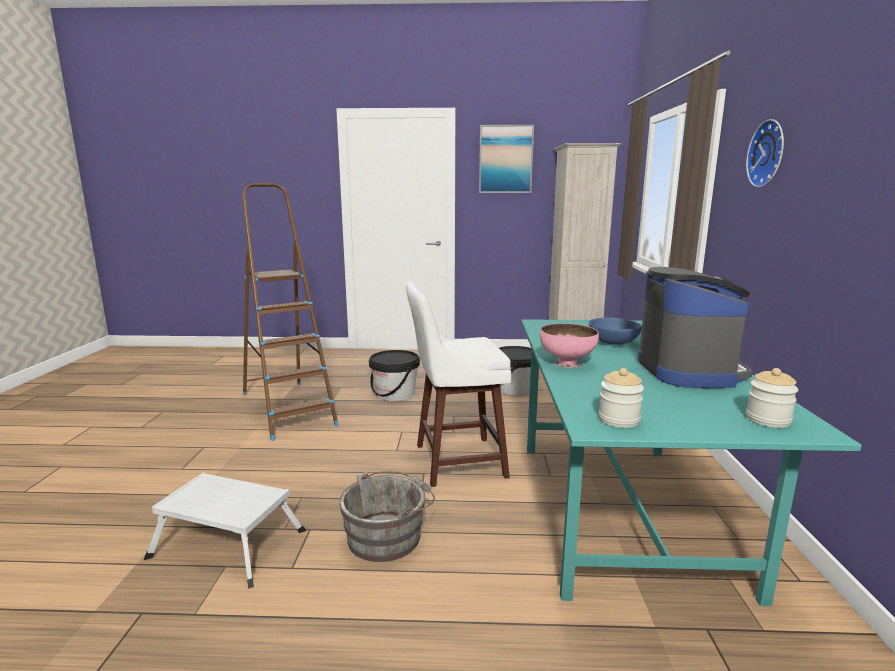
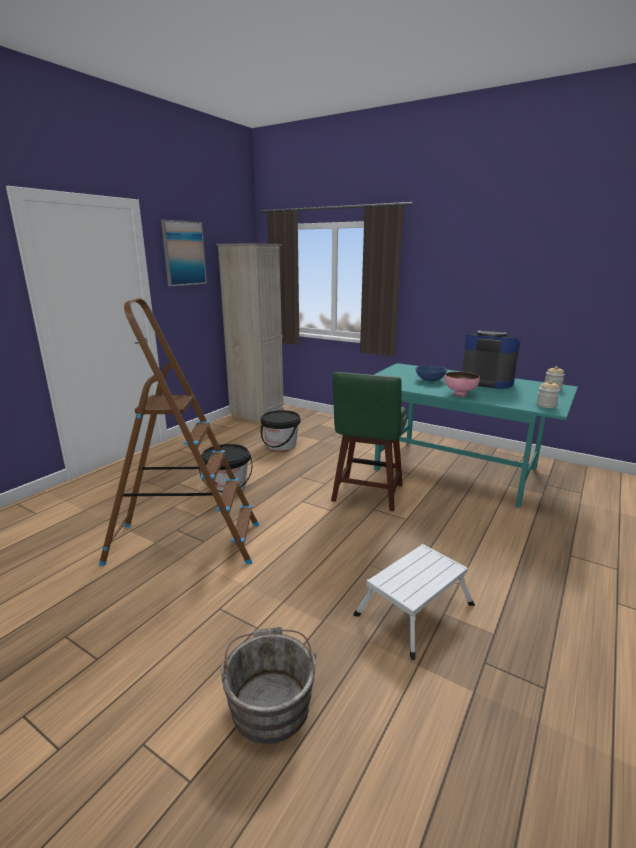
camera: 60 degrees left, 5 degrees up
(388, 536) = (441, 540): grey bucket -> grey bucket (270, 701)
(454, 461) = (366, 494): white chair -> green chair
(769, 153) = (447, 264): wall clock -> none

